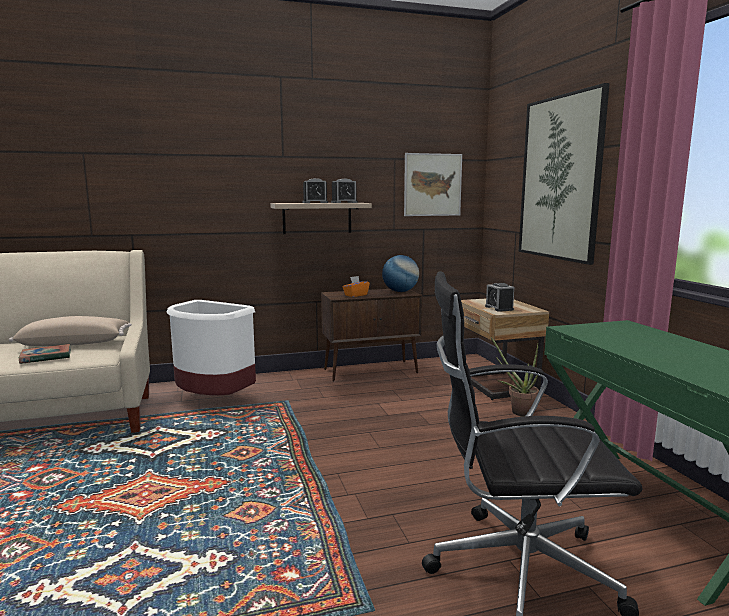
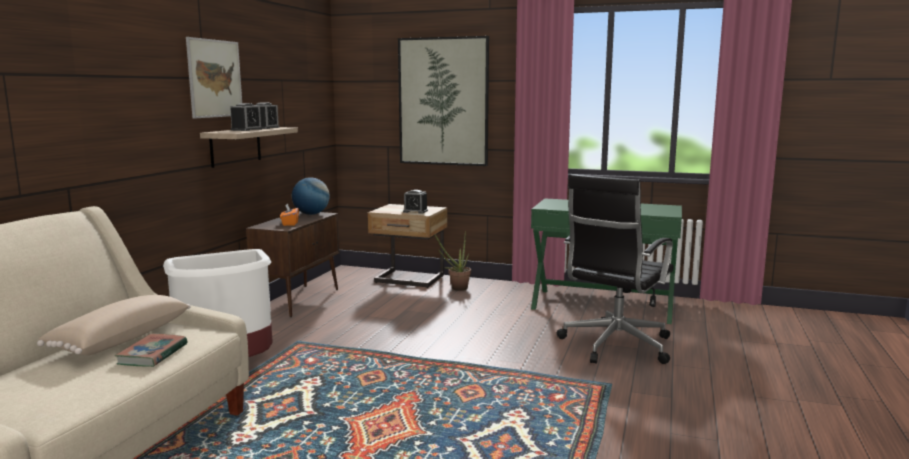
camera: 55 degrees left, 0 degrees up
(432, 185) = (307, 106): picture -> picture (215, 78)

